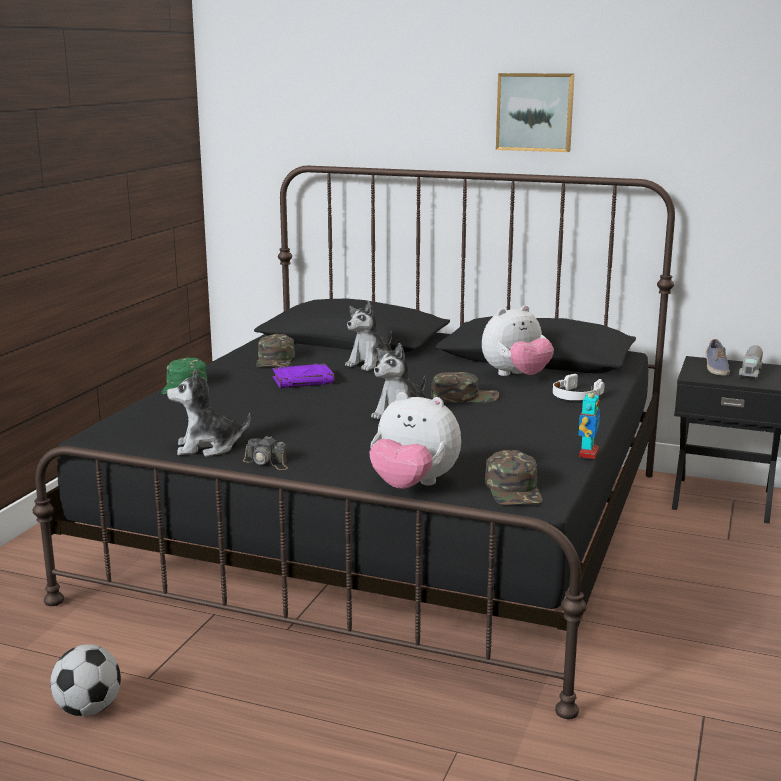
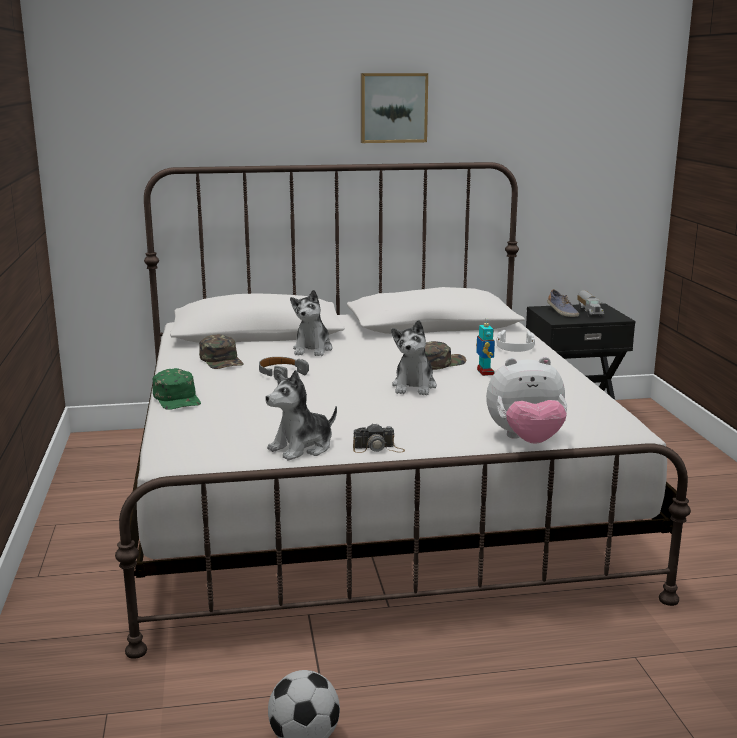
camera: 30 degrees left, 0 degrees up
(304, 380) = (281, 374): purple book -> grey headphones
(390, 531) = (367, 500): black bed -> white bed
(514, 489) = (599, 426): green cap -> none
(516, 376) = (446, 340): plush toy -> none
(588, 454) = (599, 389): toy robot -> toy robot (484, 372)

